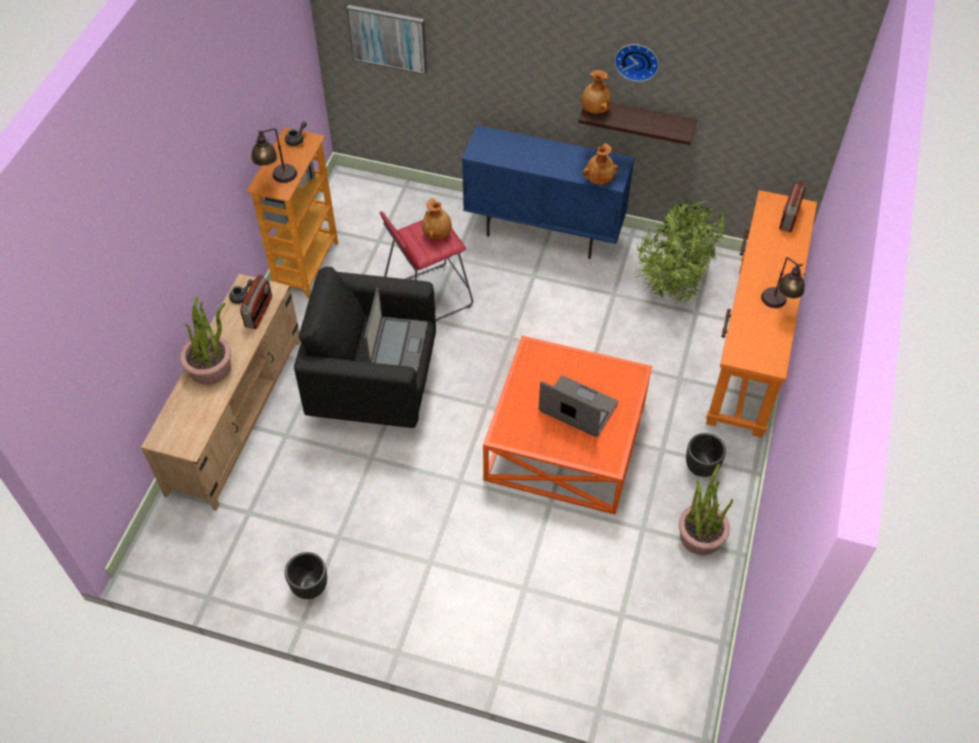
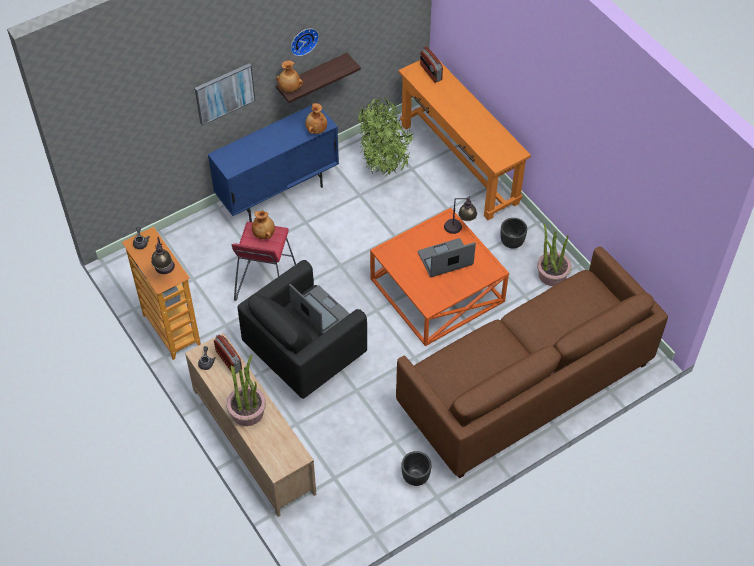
camera: 50 degrees left, 0 degrees up
(388, 38) = (130, 136): picture -> picture (224, 93)
(523, 612) = (525, 385): none -> brown sofa
(778, 305) = (483, 122): table lamp -> table lamp (459, 228)

